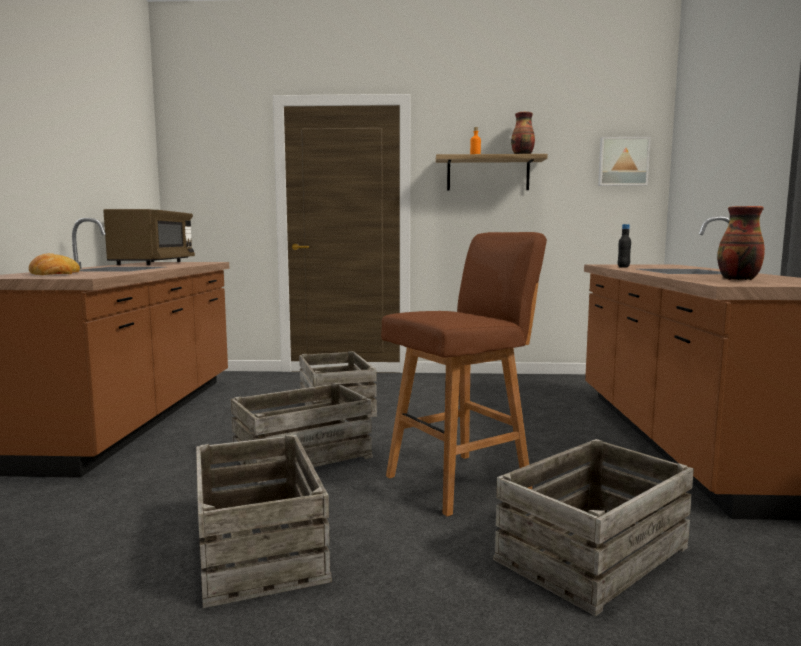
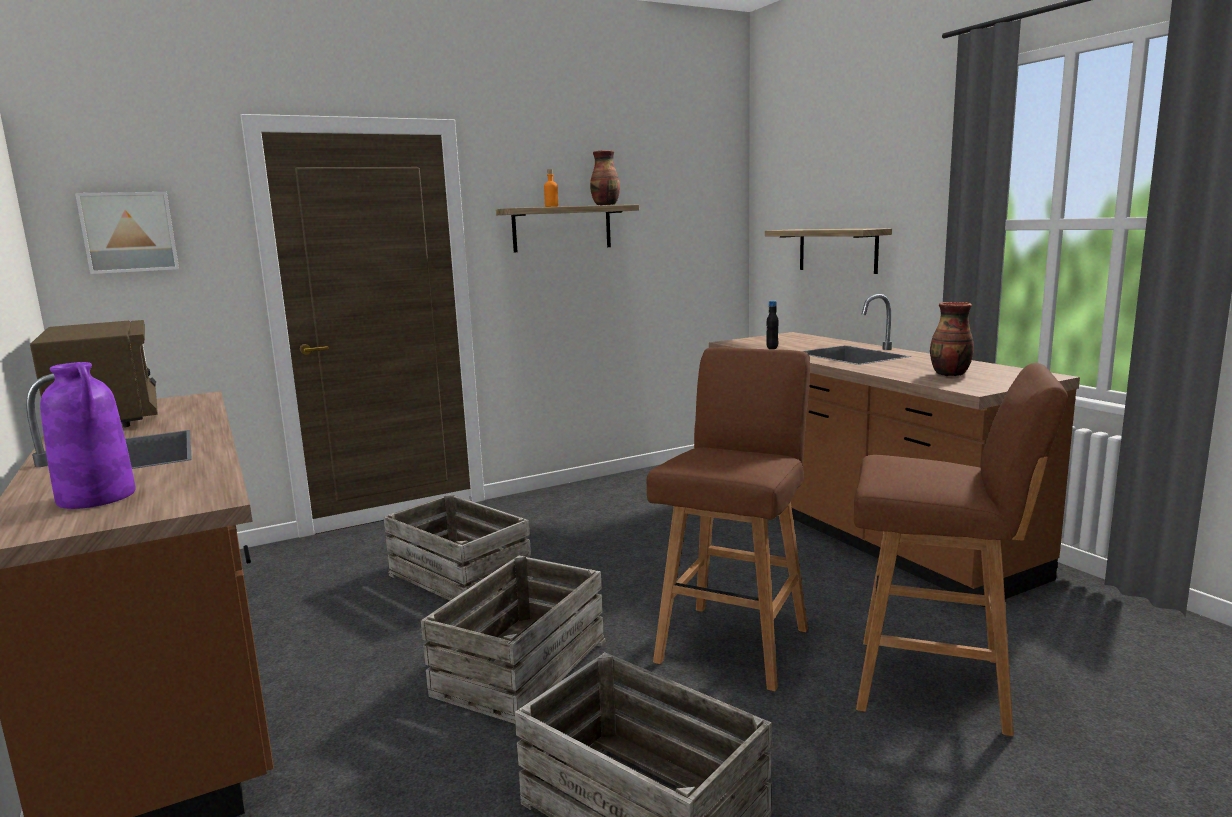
camera: 30 degrees left, 5 degrees up
(54, 274) = (98, 497): bread -> purple vase
(594, 554) = (936, 685): crate -> brown stool
(623, 161) = (705, 209): picture -> picture (129, 232)
(723, 188) = (837, 250): none -> shelf

